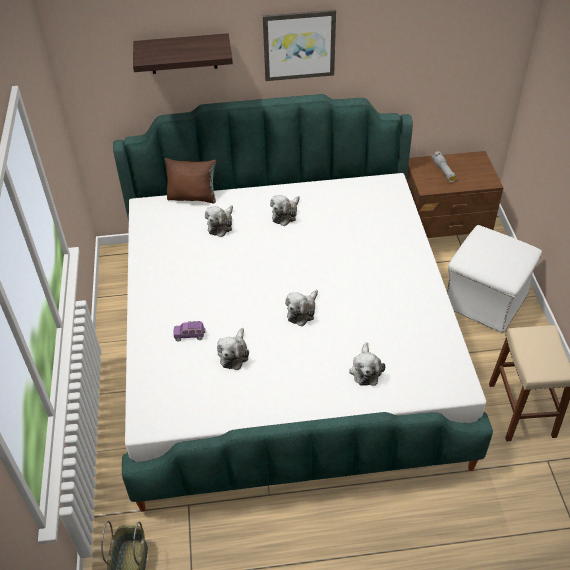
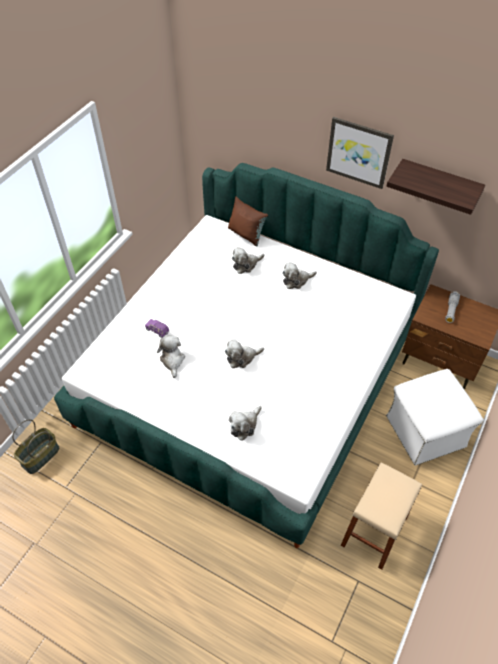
camera: 35 degrees right, 5 degrees up
(183, 54) = (269, 123): shelf -> shelf (439, 184)
(234, 354) = (172, 360): plush toy -> plush toy turned 120 degrees clockwise

